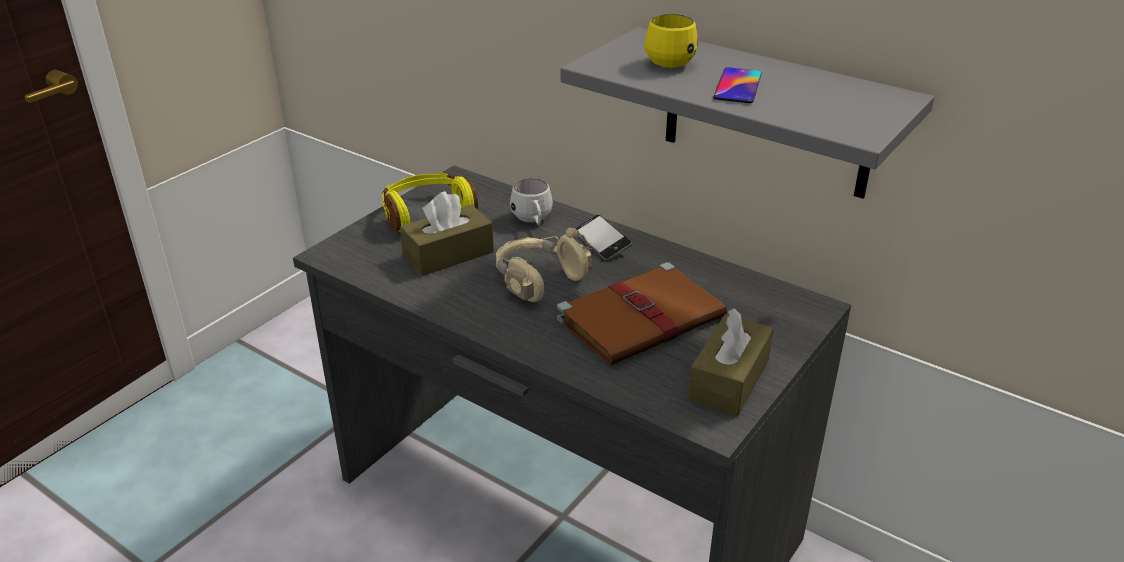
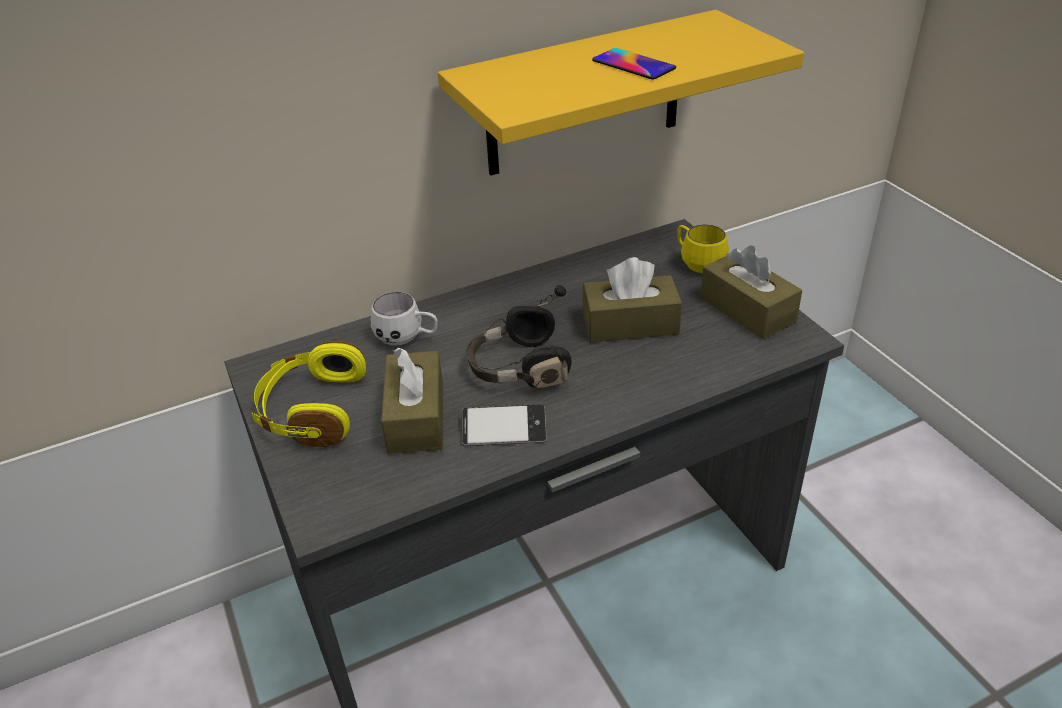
camera: 60 degrees left, 5 degrees up
(538, 280) = (519, 368): beige headphones -> black headphones
(602, 242) = (488, 308): phone -> phone (504, 431)
(643, 317) = (630, 324): brown book -> brown tissue box
(673, 60) = (546, 75): yellow mug -> yellow mug (697, 263)
(767, 114) = (584, 95): grey shelf -> yellow shelf

